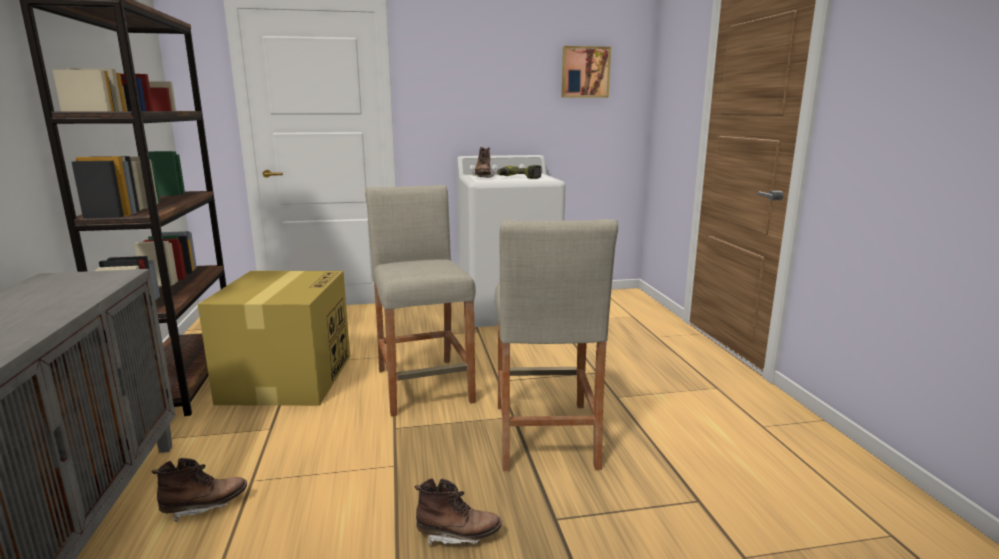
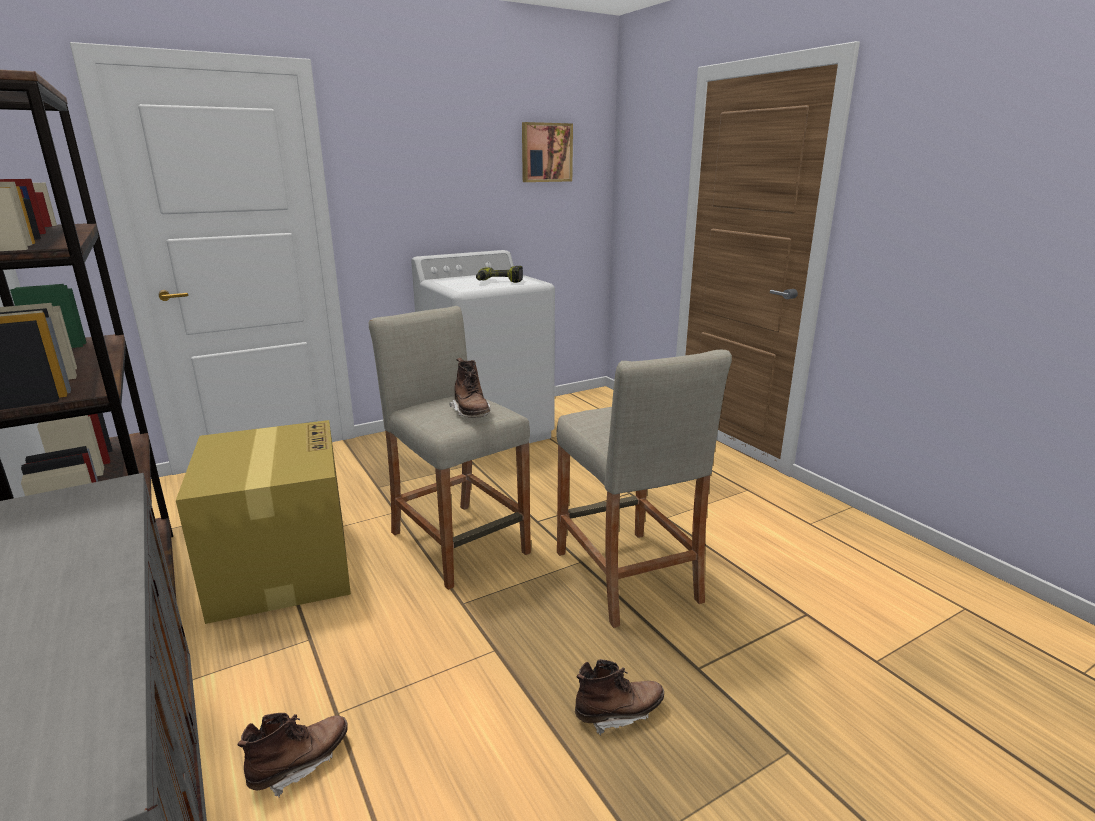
camera: 20 degrees left, 5 degrees up
(483, 177) = (457, 284): brown boot -> brown boot (471, 413)

